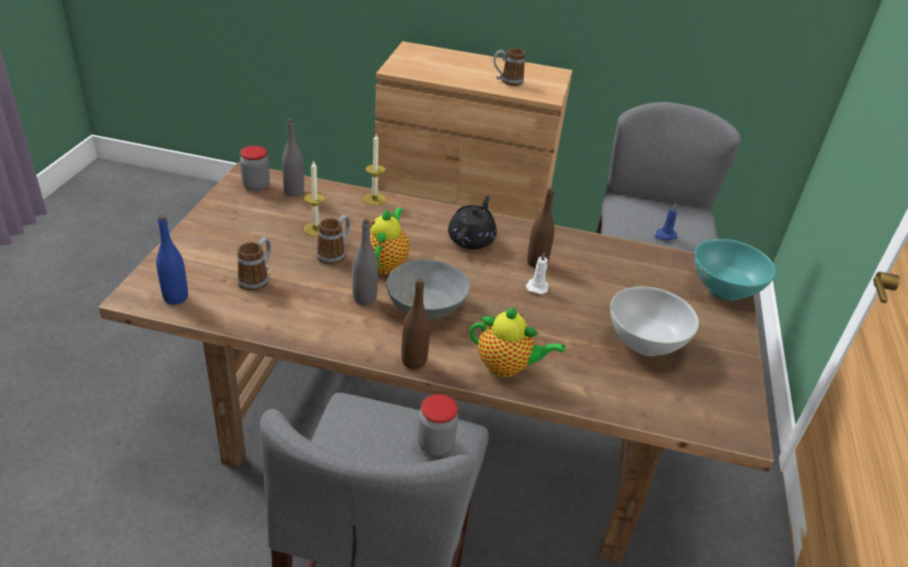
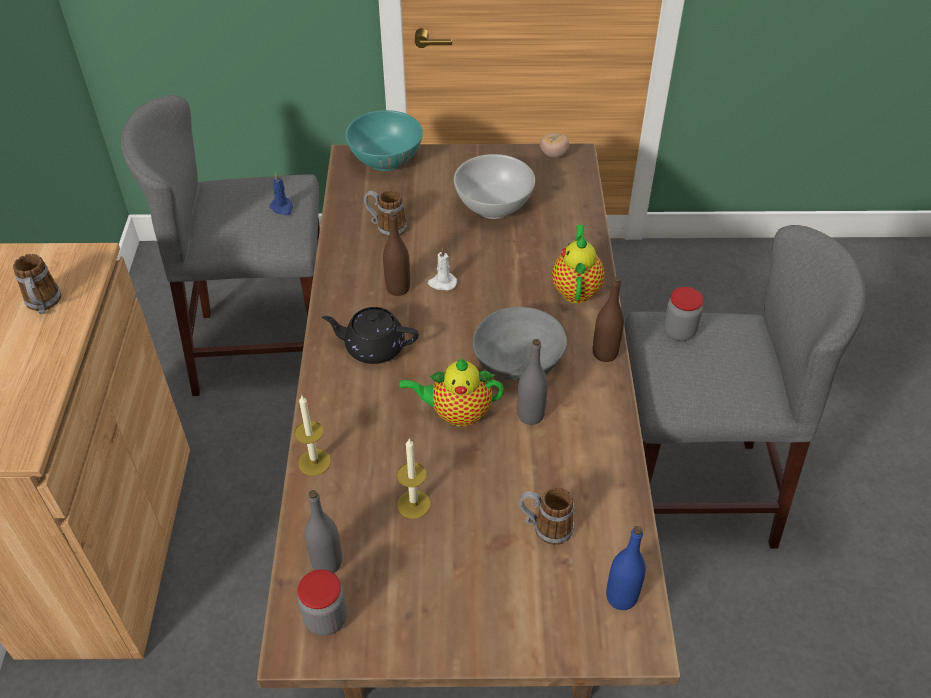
camera: 100 degrees left, 10 degrees up
(335, 254) = (460, 466): mug -> mug (386, 227)
(743, 414) = (553, 155): none -> tomato

